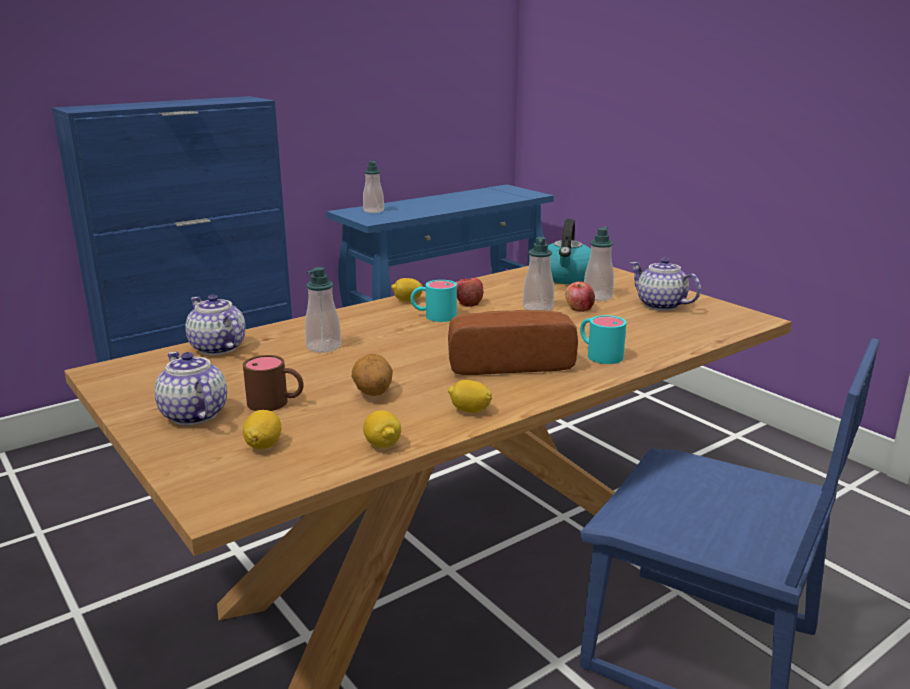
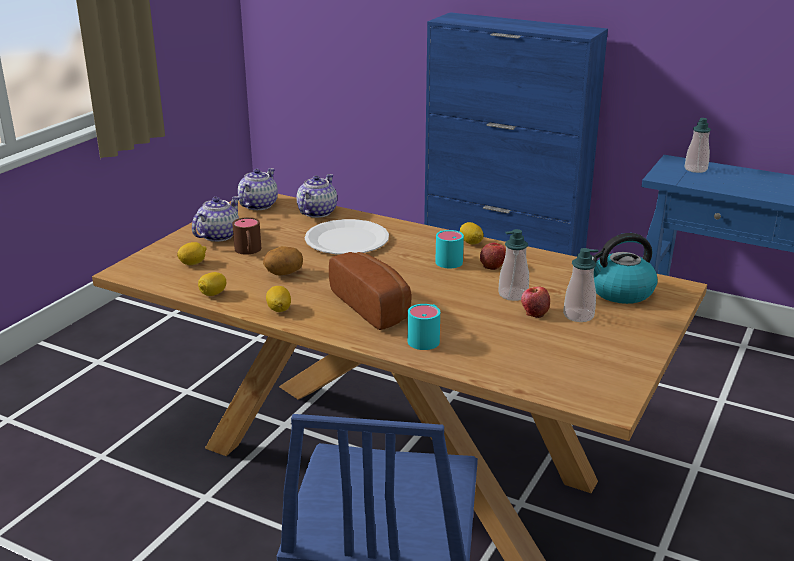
camera: 65 degrees right, 5 degrees up
(323, 347) = (347, 240): soap dispenser -> white plate
(660, 305) = (591, 349): teapot -> teapot (258, 205)

